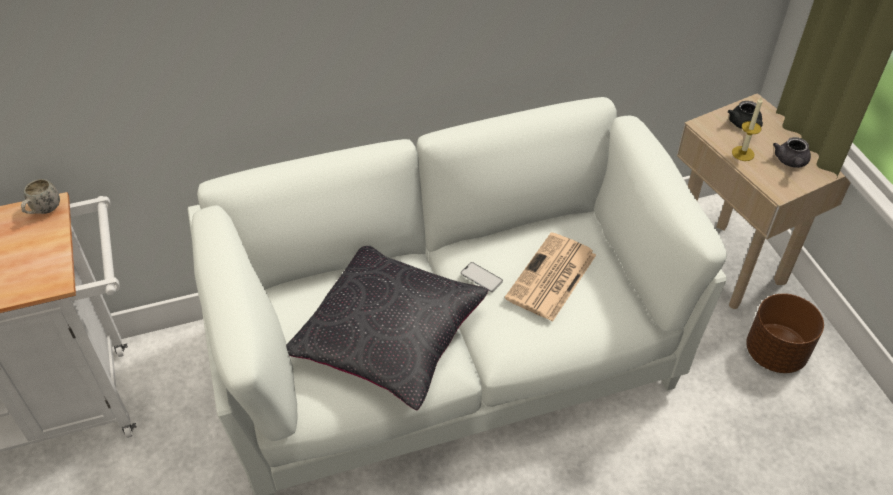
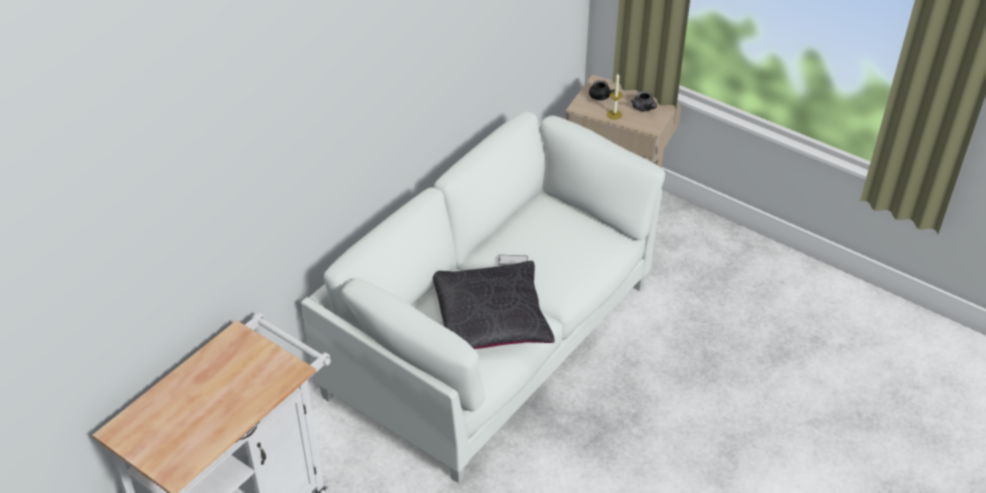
camera: 35 degrees left, 5 degrees down
(43, 211) = (235, 337): white mug -> none
(551, 278) = (555, 241): newspaper -> none
(775, 353) = (682, 239): brown planter -> none

